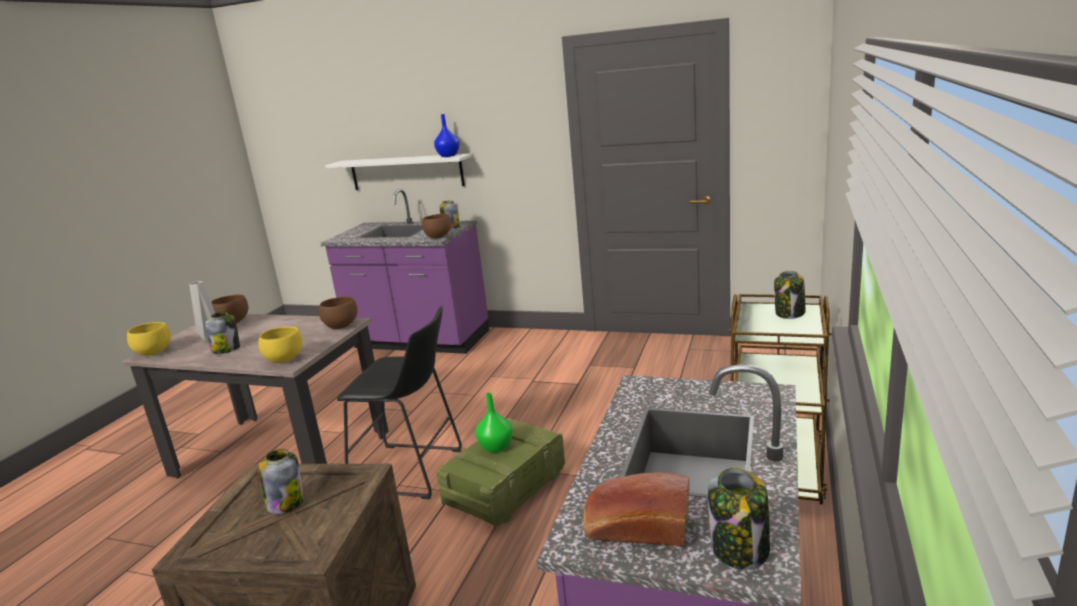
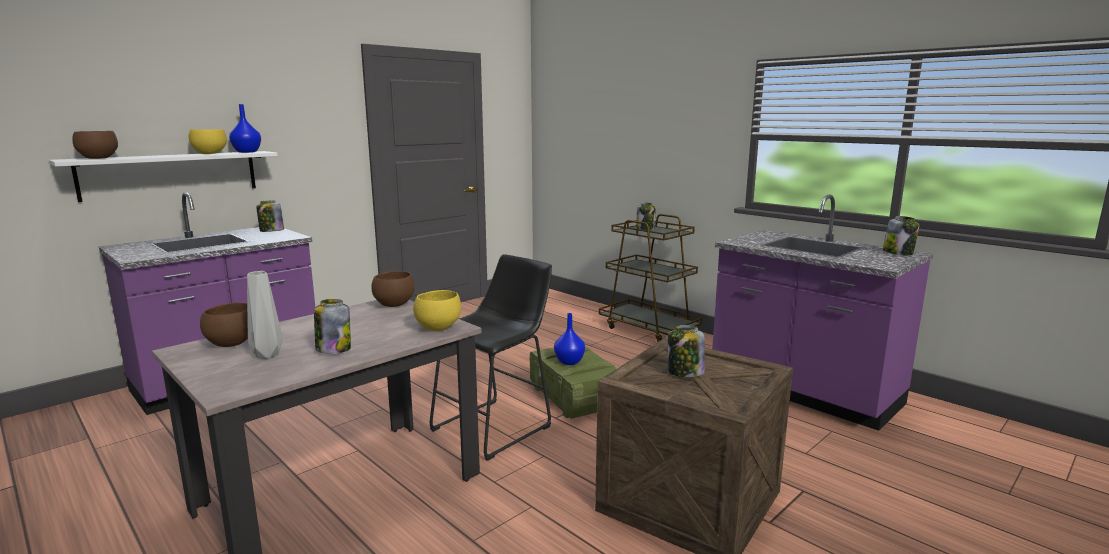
camera: 65 degrees left, 5 degrees down
(154, 352) = (229, 387): yellow bowl -> yellow bowl (209, 154)
(437, 237) = (289, 236): brown bowl -> brown bowl (97, 158)
(495, 447) = (569, 362): green vase -> blue vase
(635, 528) = (877, 259): bread -> none

